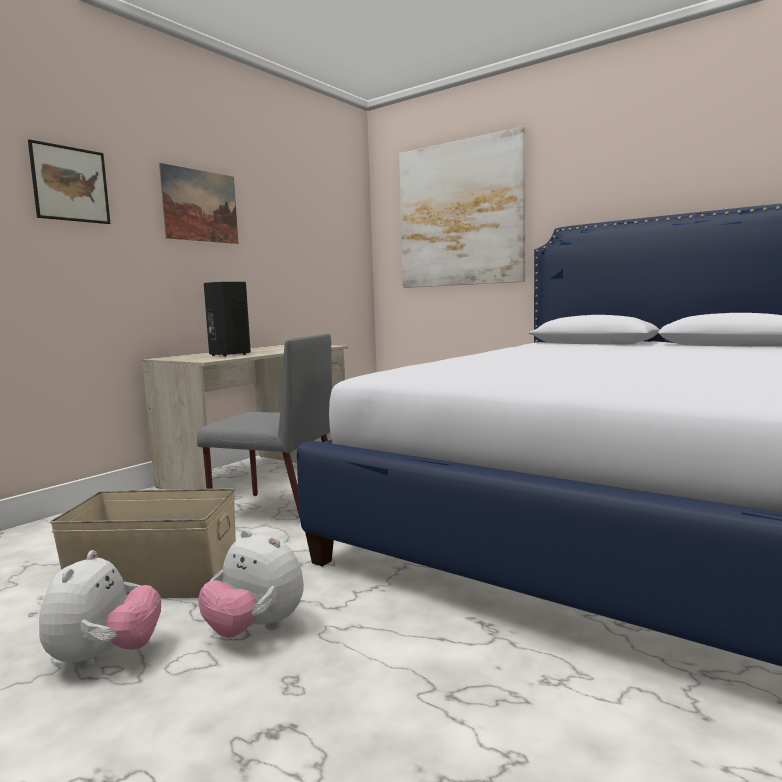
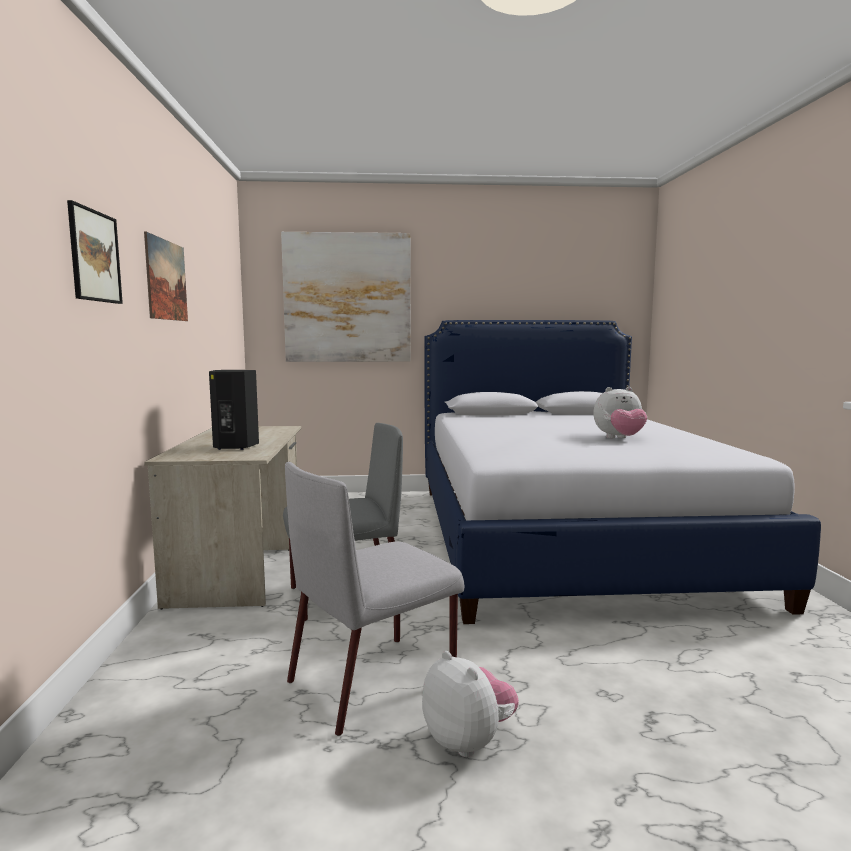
camera: 40 degrees left, 0 degrees up
(155, 581) = (374, 680): beige storage box -> grey chair
(255, 629) = (523, 678): plush toy -> plush toy (619, 438)

